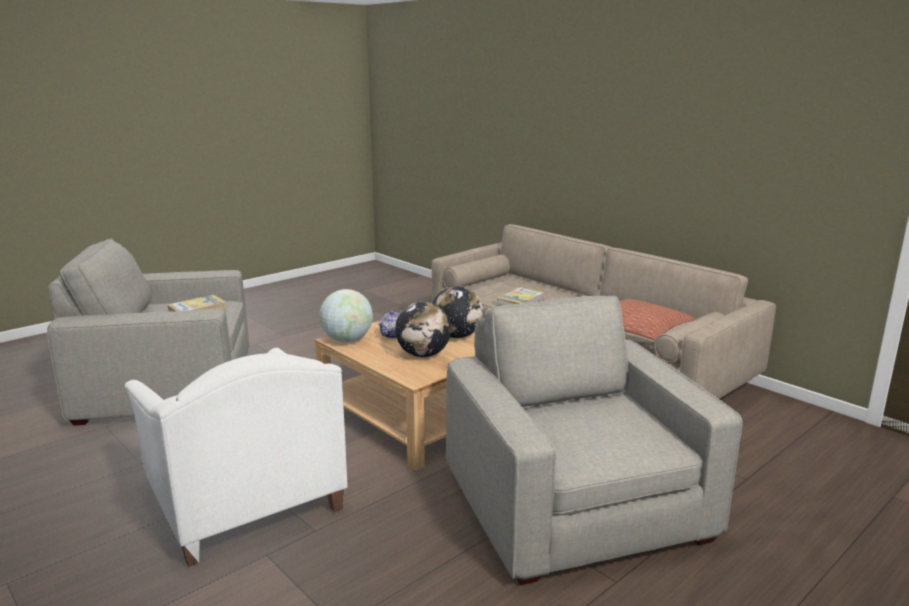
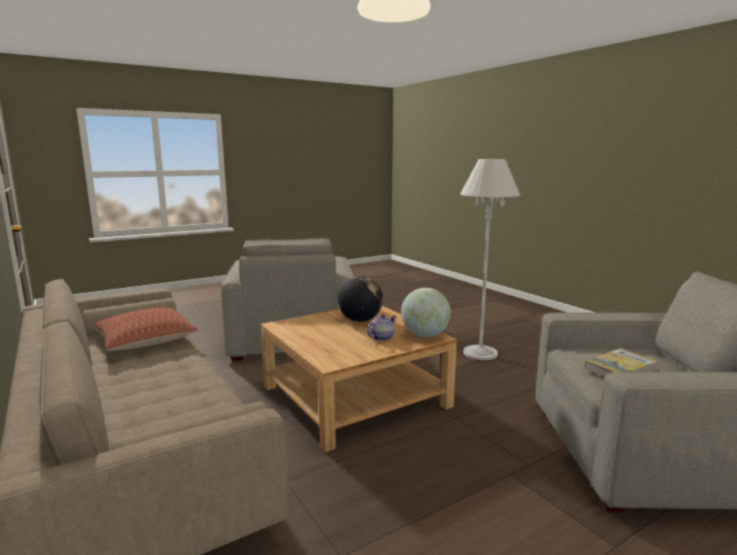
camera: 170 degrees left, 5 degrees down
(242, 498) = (480, 353): white armchair -> white floor lamp
(457, 336) = (322, 333): globe -> none
(520, 300) = (191, 393): book -> none

